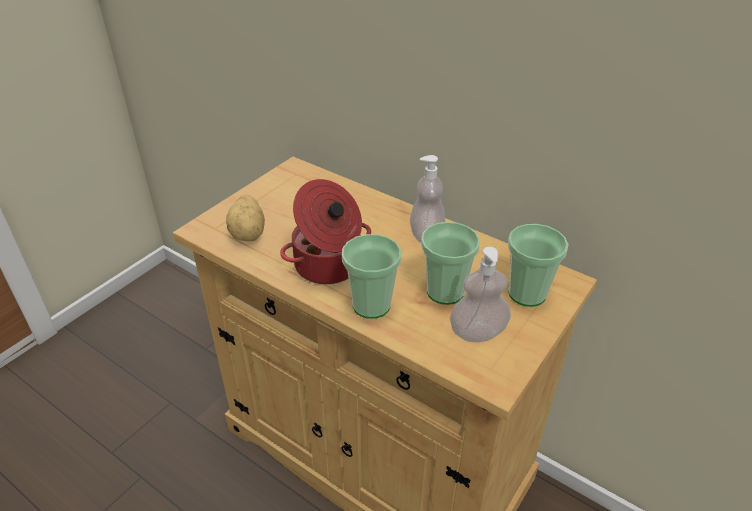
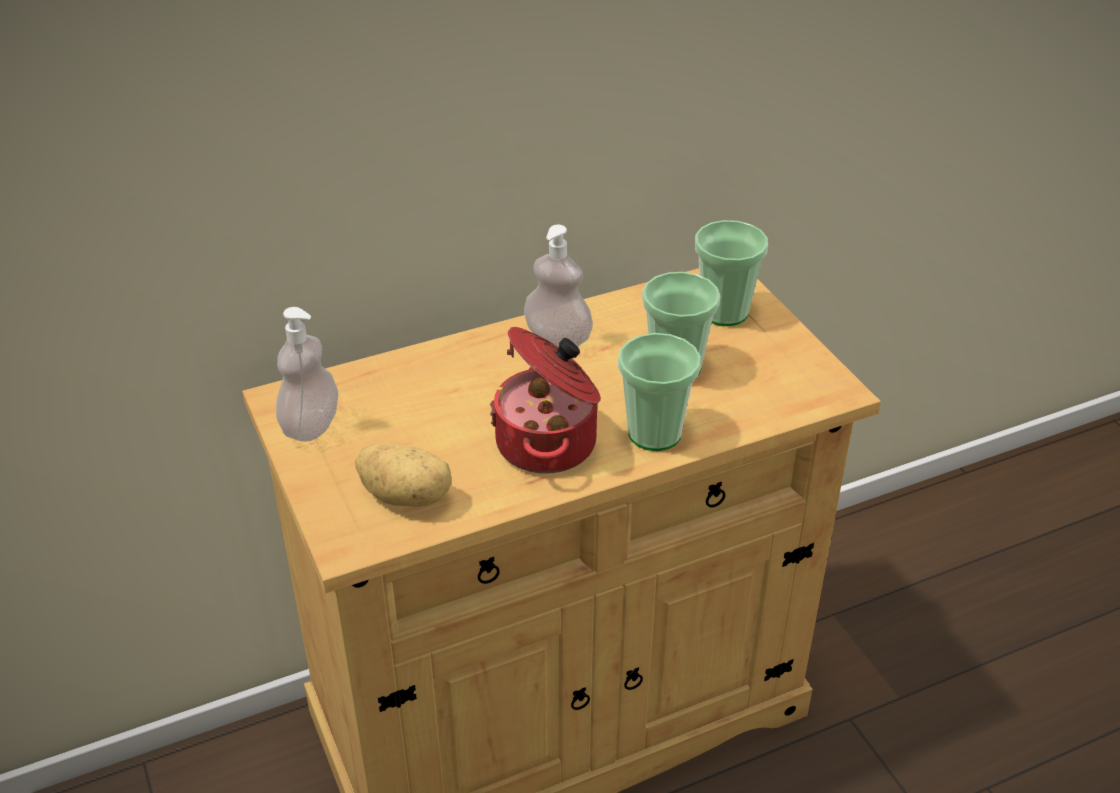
camera: 60 degrees left, 0 degrees up
(477, 332) = (759, 372): soap dispenser -> soap dispenser (311, 426)

